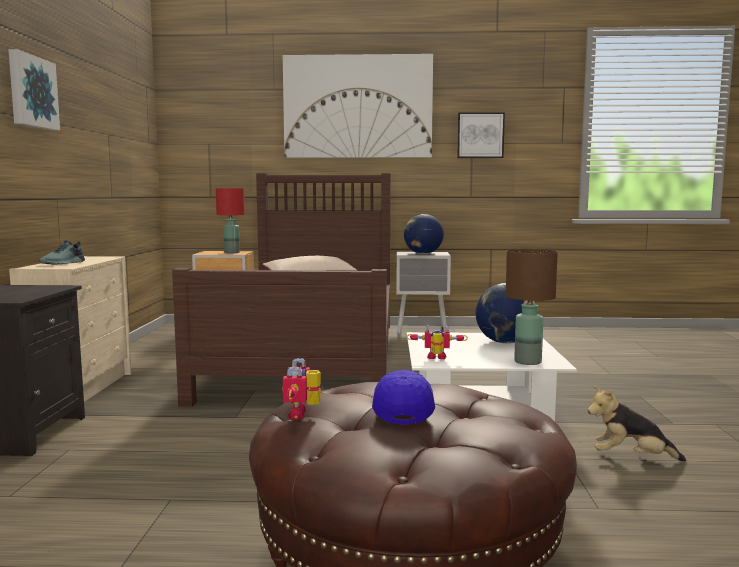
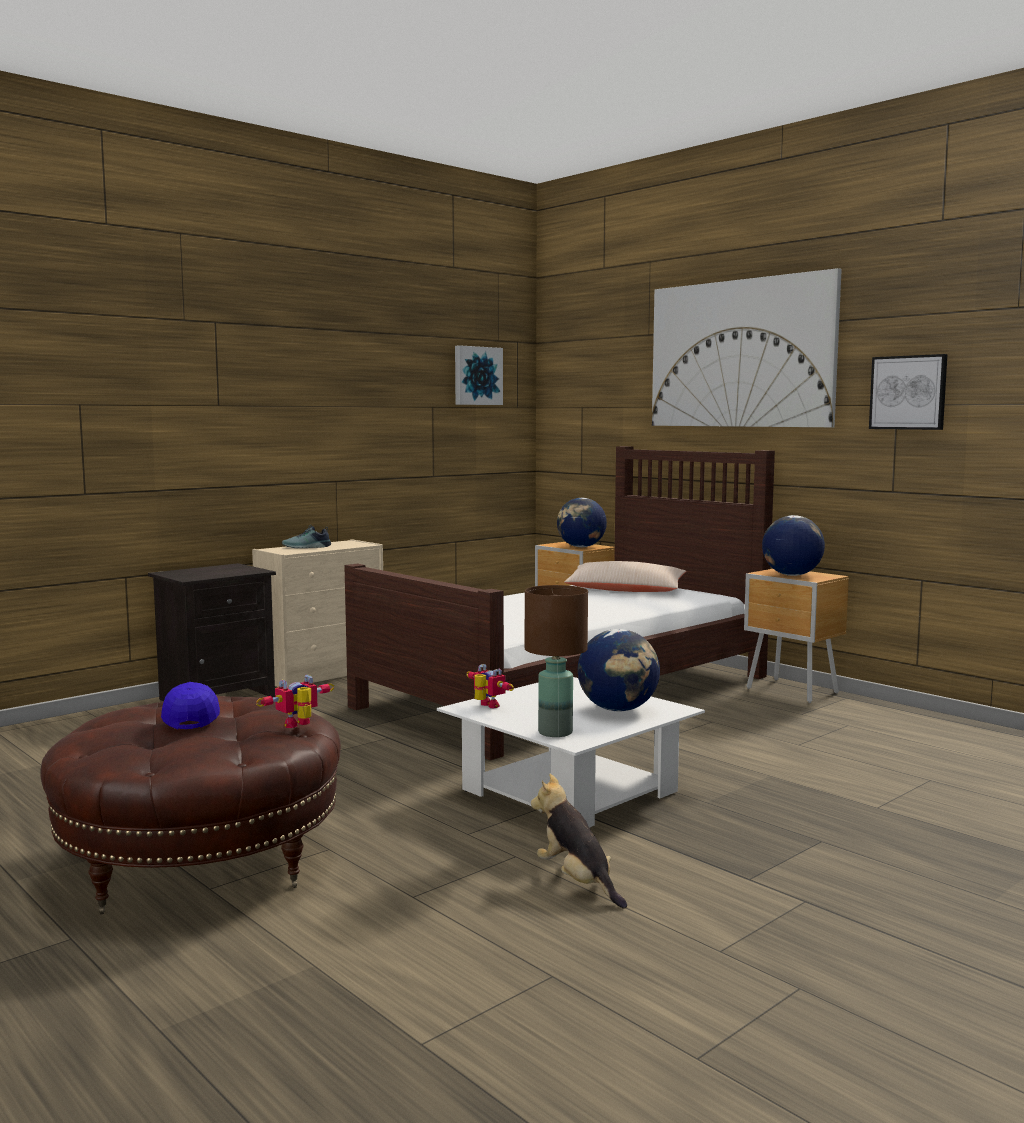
camera: 45 degrees right, 0 degrees up
(31, 92) = (302, 381): picture -> picture (477, 376)
(232, 252) = (581, 547): red table lamp -> globe
(303, 414) = (150, 704): toy robot -> toy robot (299, 725)
(403, 410) = (191, 718): blue cap -> blue cap turned 60 degrees counterclockwise
(423, 330) = (793, 691): grey nightstand -> brown nightstand

